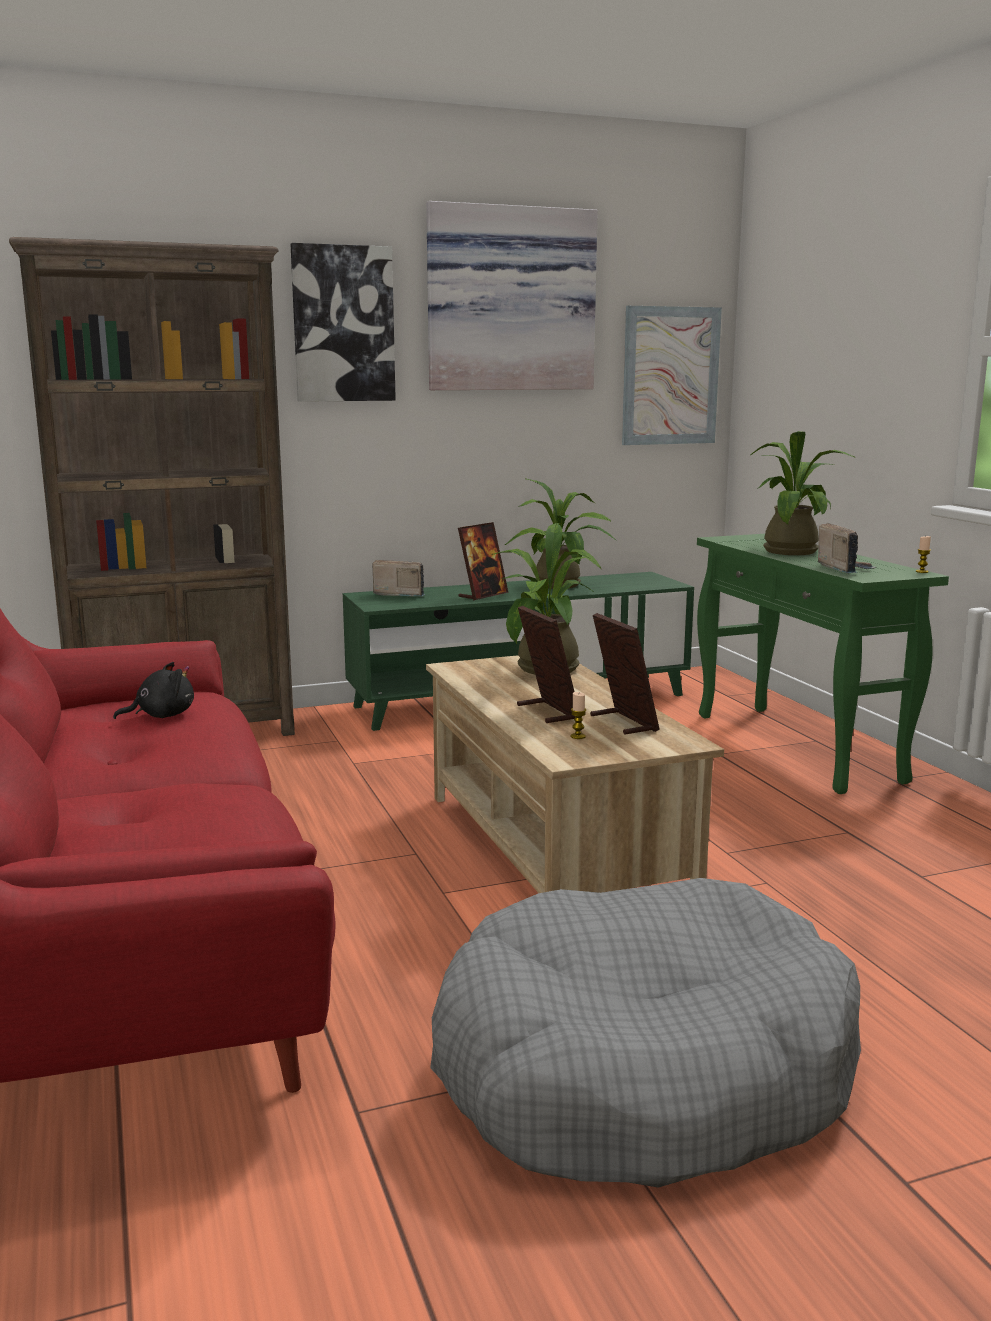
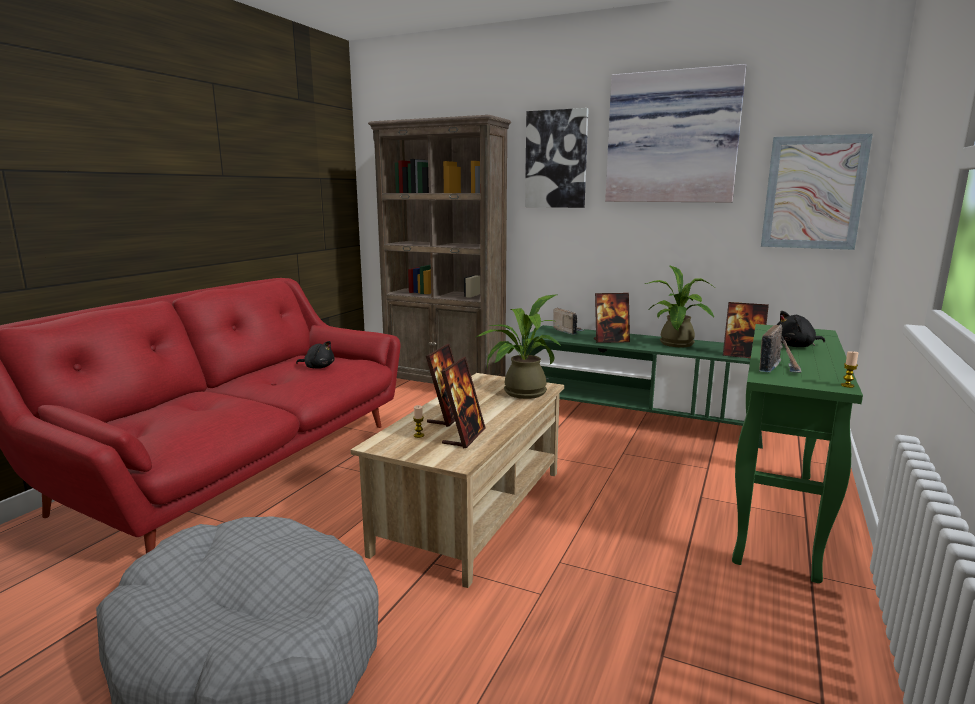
camera: 45 degrees right, 0 degrees up
(646, 584) = (742, 355): none -> picture frame
(793, 550) = (795, 346): potted plant -> black plush toy

